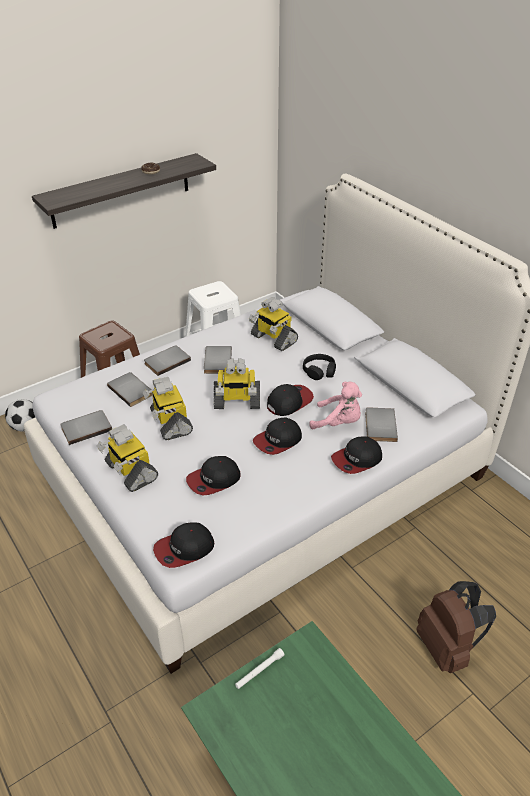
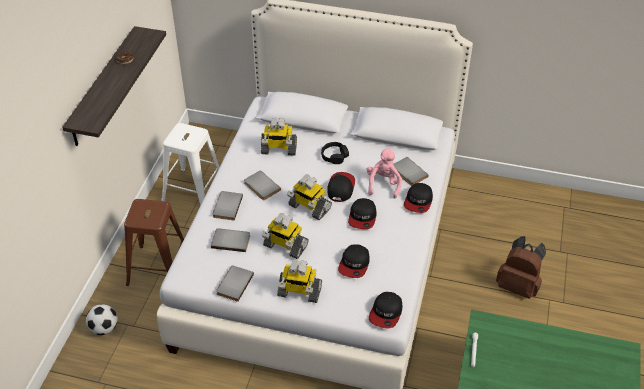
camera: 40 degrees left, 5 degrees up
(237, 402) = (309, 207): toy robot -> toy robot turned 75 degrees clockwise
(338, 422) = (383, 184): pink plush toy -> pink plush toy turned 60 degrees counterclockwise

